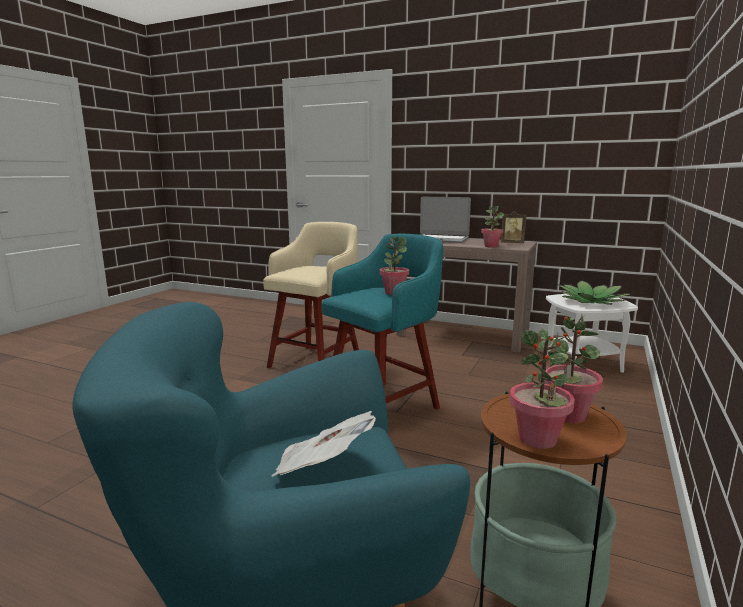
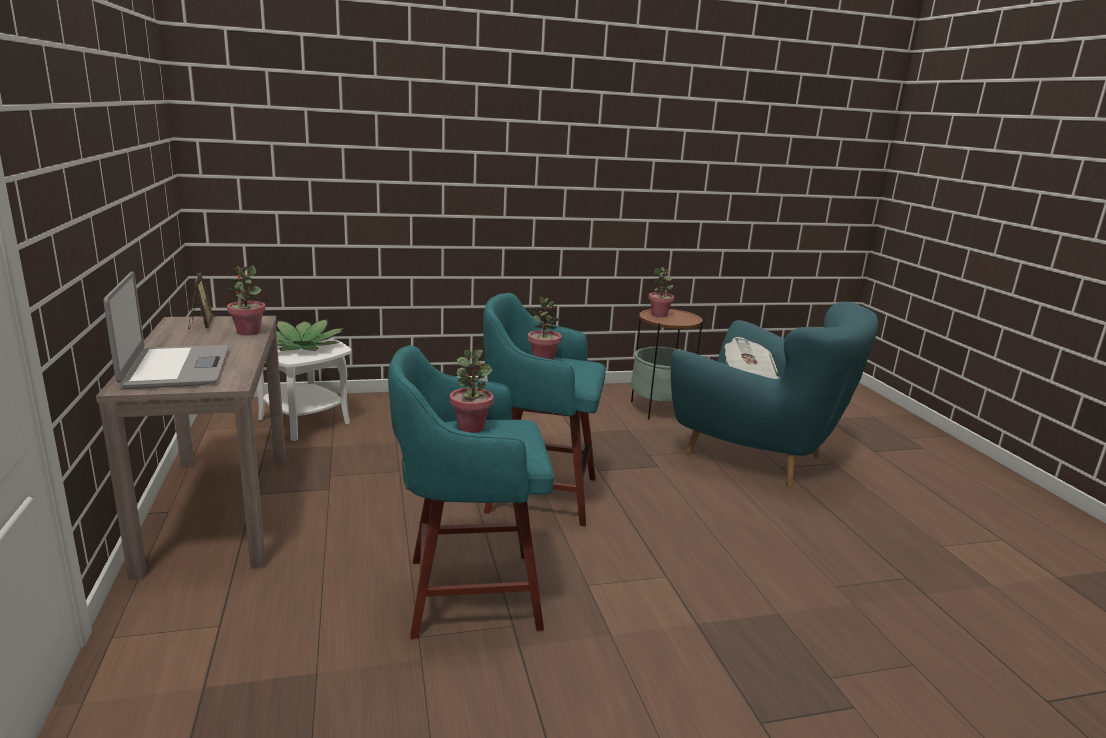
camera: 130 degrees left, 5 degrees up
(317, 361) = (468, 593): beige stool -> turquoise stool
(538, 439) = (690, 317): potted plant -> potted plant (471, 427)

